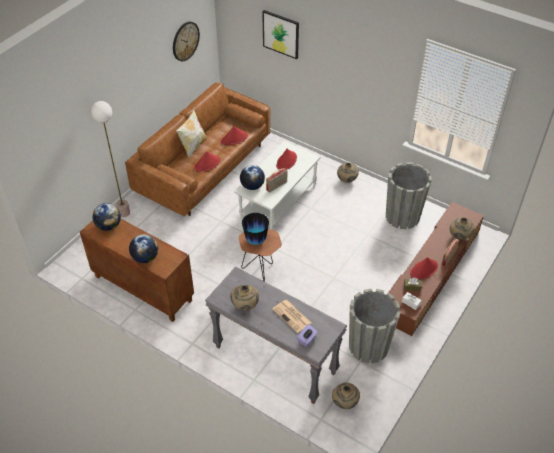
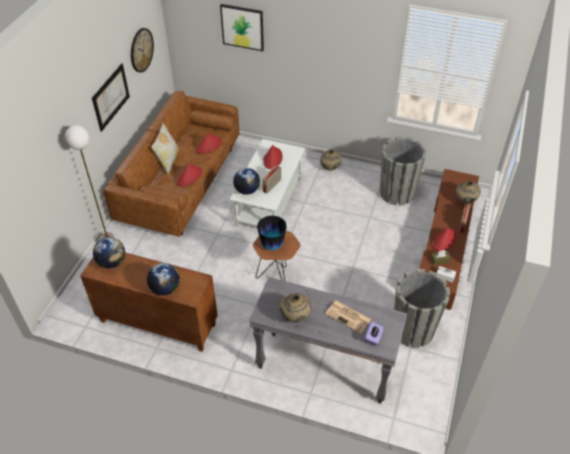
camera: 15 degrees left, 0 degrees up
(146, 80) = (111, 97): none -> picture
(344, 403) = (411, 395): beige vase -> none

